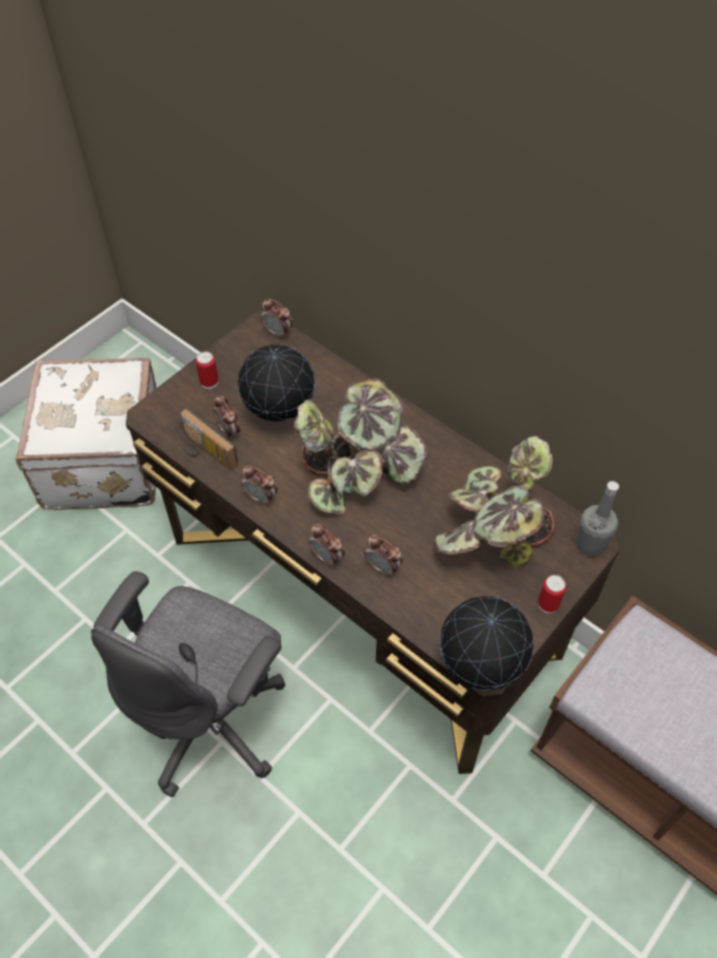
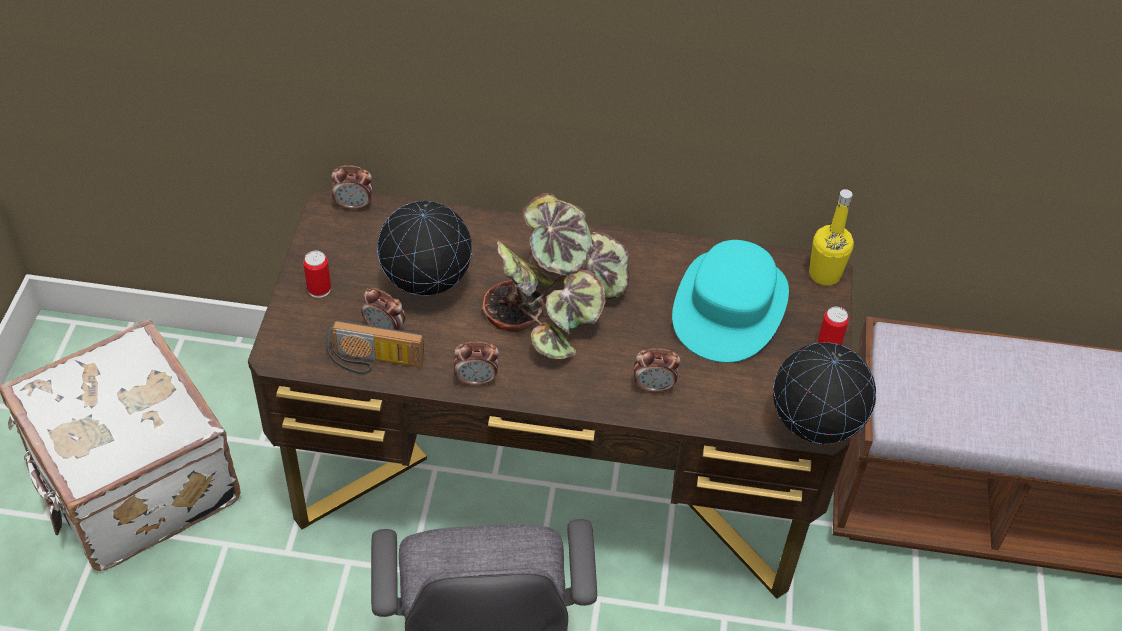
camera: 35 degrees left, 5 degrees down
(327, 557) = (592, 404): alarm clock -> none
(491, 534) = (730, 307): potted plant -> turquoise hat
(590, 545) = (824, 274): grey bottle -> yellow bottle

